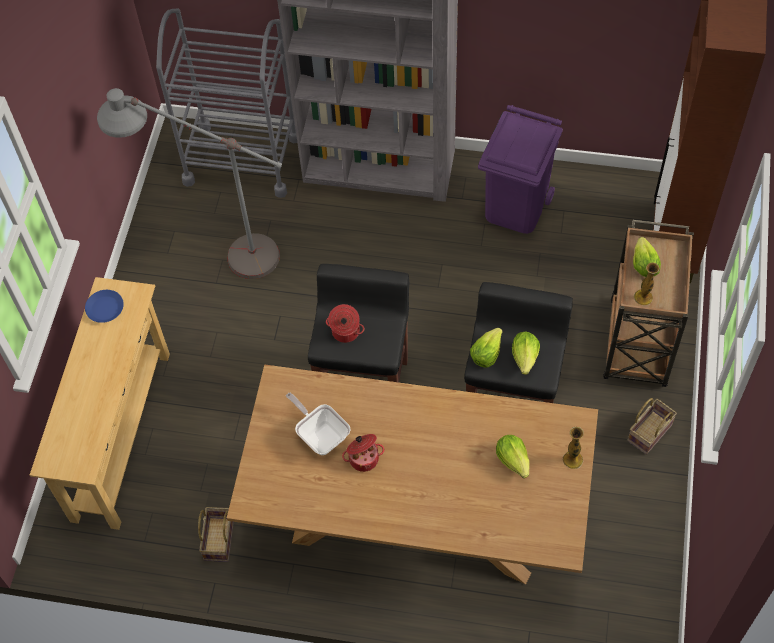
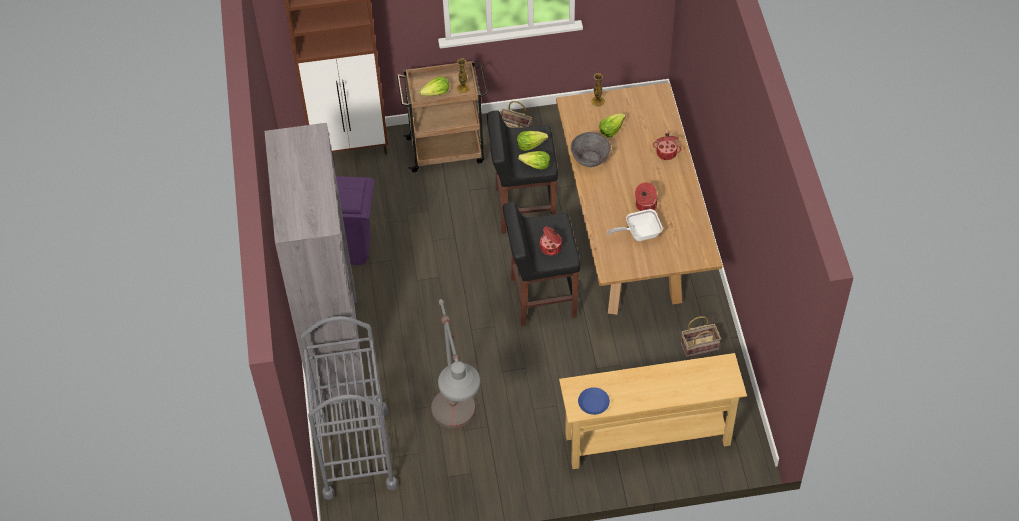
camera: 110 degrees left, 5 degrees down
(320, 434) = (639, 233): frying pan -> frying pan turned 45 degrees clockwise
(446, 518) = (666, 152): none -> cooking pot
(470, 416) = (590, 158): none -> grey bowl

